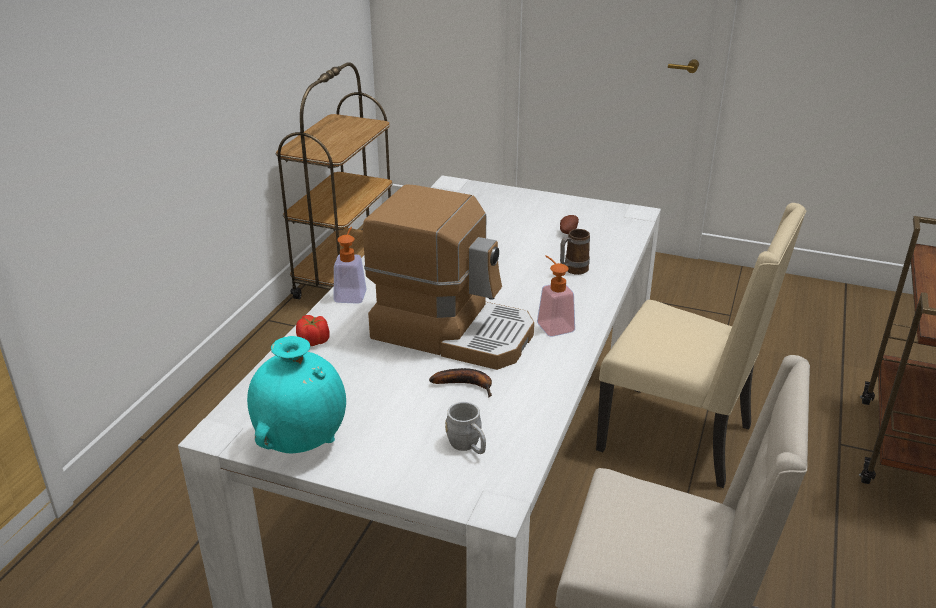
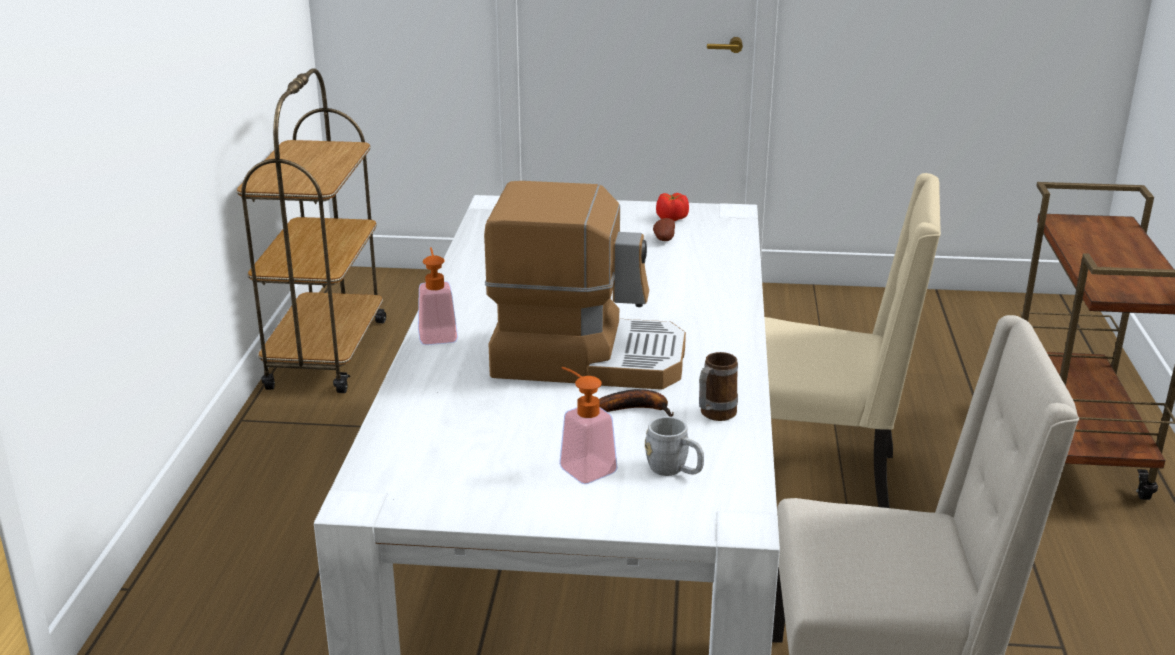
camera: 15 degrees left, 5 degrees down
(302, 442) = (472, 496): turquoise vase -> none
(314, 341) = (421, 390): tomato -> tomato (672, 218)
(552, 324) = (700, 335): soap dispenser -> soap dispenser (582, 466)
(572, 270) = (691, 278): mug -> mug (714, 415)

